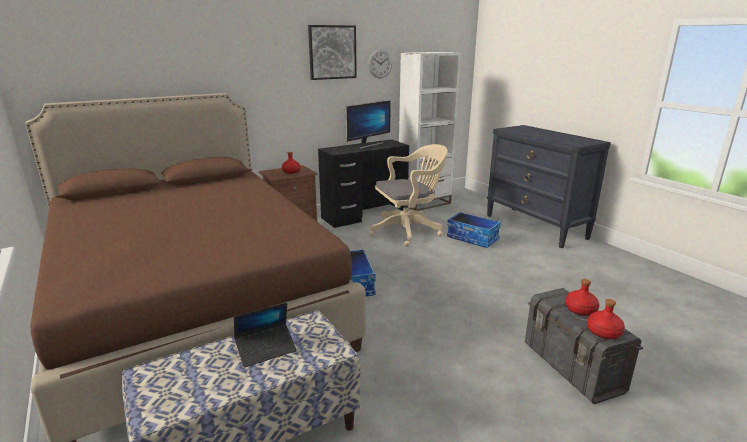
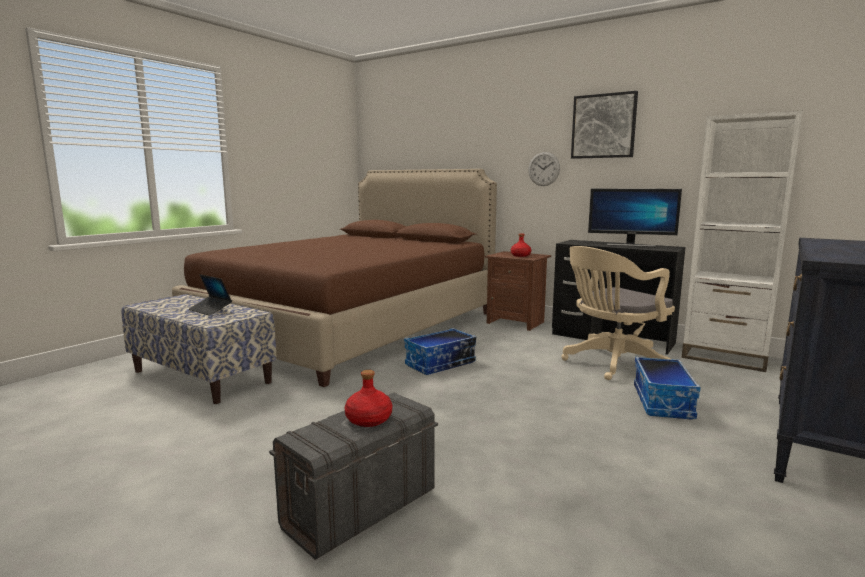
camera: 65 degrees right, 10 degrees down
(380, 63) = (676, 138): wall clock -> wall clock (544, 169)
(409, 230) = (612, 364): beige office chair -> beige office chair turned 105 degrees clockwise
(603, 332) = (313, 435): red bottle -> none

